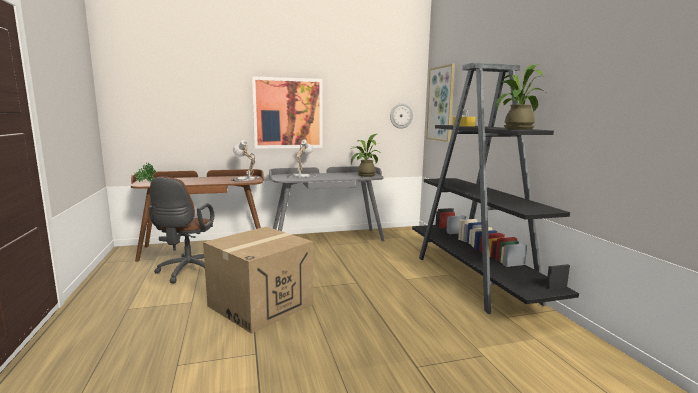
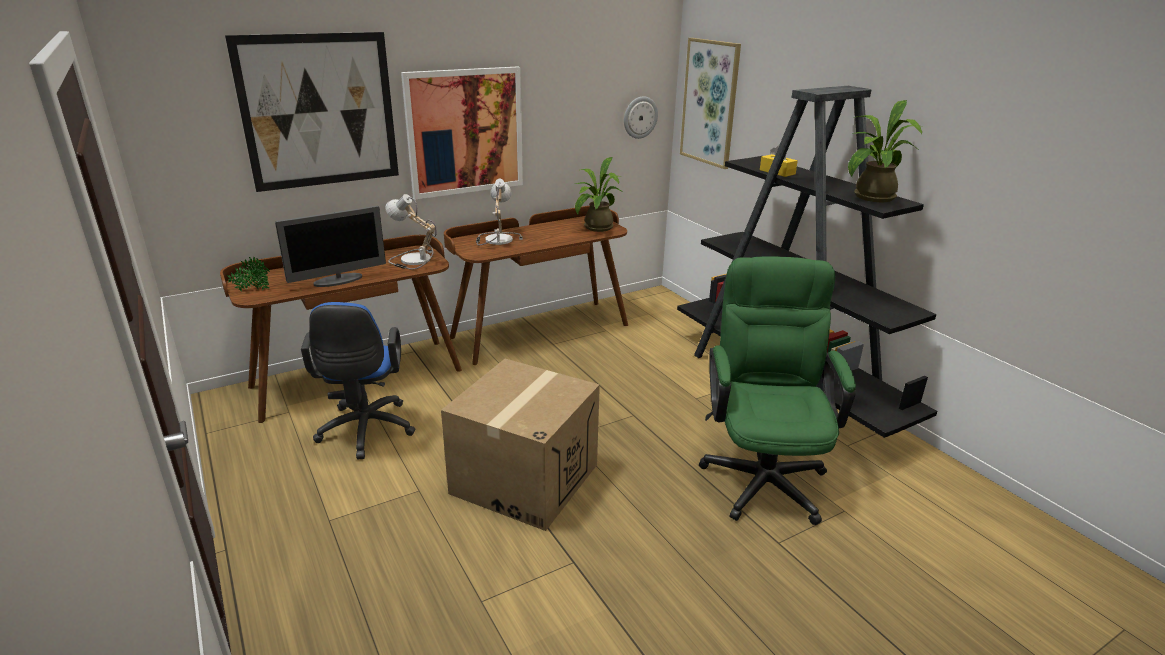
camera: 15 degrees left, 15 degrees up
(186, 272) = (365, 432): brown office chair -> blue office chair
(194, 182) = (338, 280): none -> monitor
(204, 93) = (319, 111): none -> picture
(327, 238) = (540, 330): grey desk -> brown desk
(429, 324) = (762, 473): none -> green office chair

